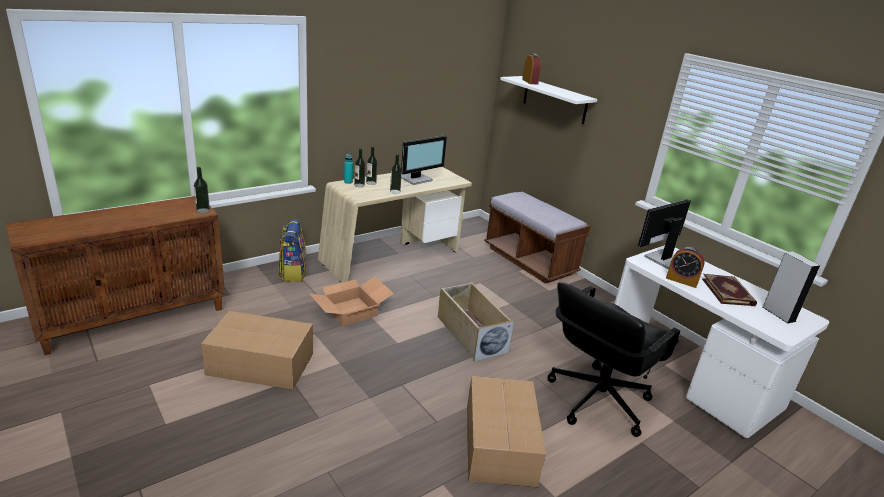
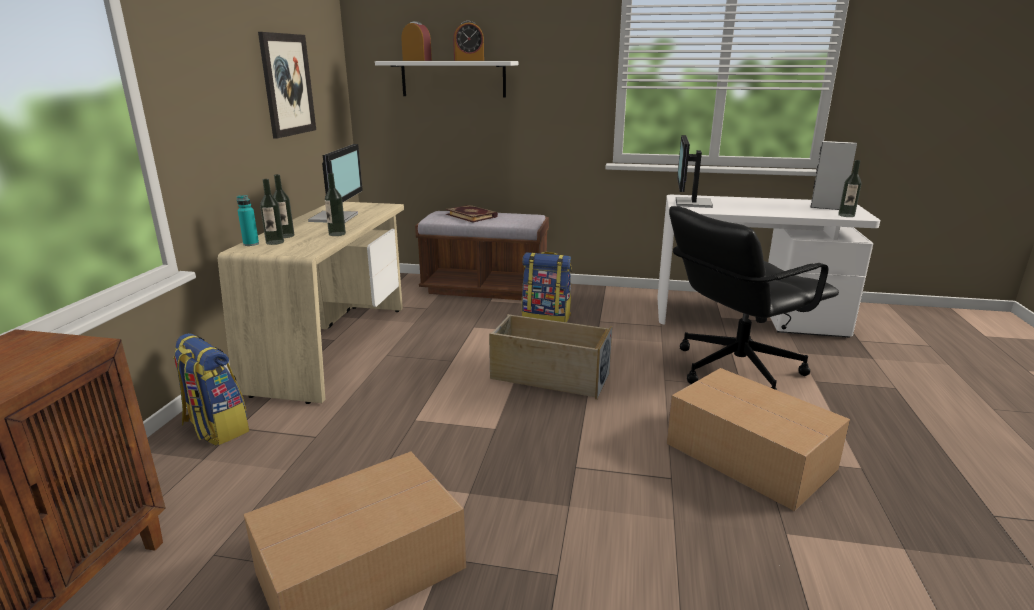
camera: 40 degrees left, 5 degrees down
(203, 210) = (73, 345): bottle -> bottle (846, 215)
(351, 310) = (380, 427): cardboard box -> none
(428, 86) = (287, 85): none -> picture
(534, 299) = (546, 317): none -> backpack
(596, 400) = (735, 369): black office chair -> black office chair turned 60 degrees clockwise
(681, 280) = (736, 210): alarm clock -> alarm clock (469, 60)
(728, 292) = (774, 207): book -> book (472, 215)

